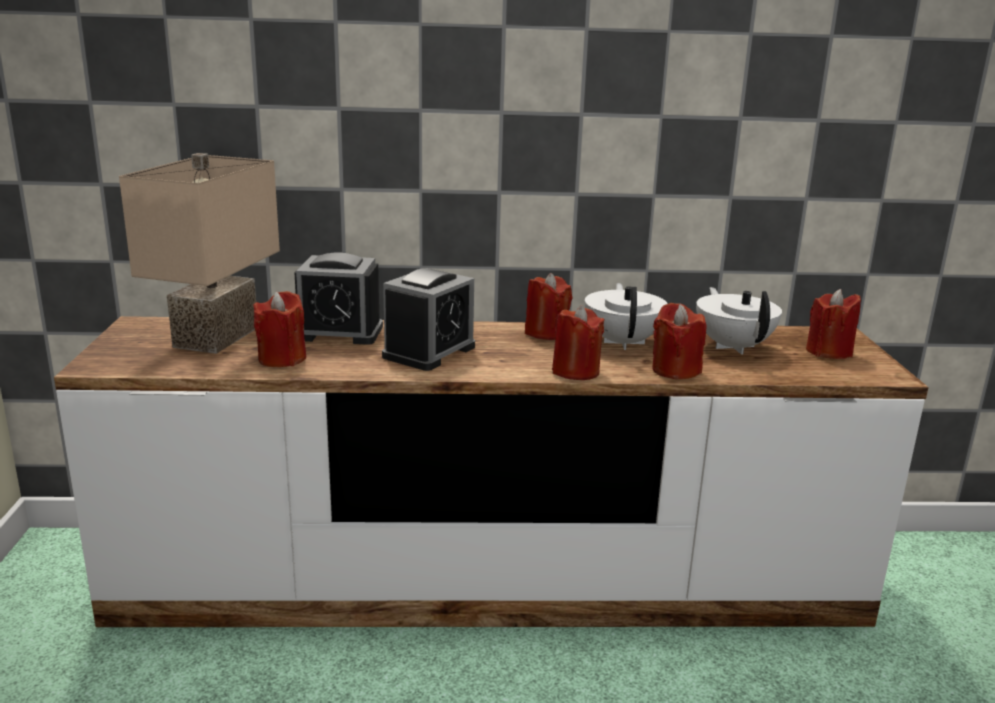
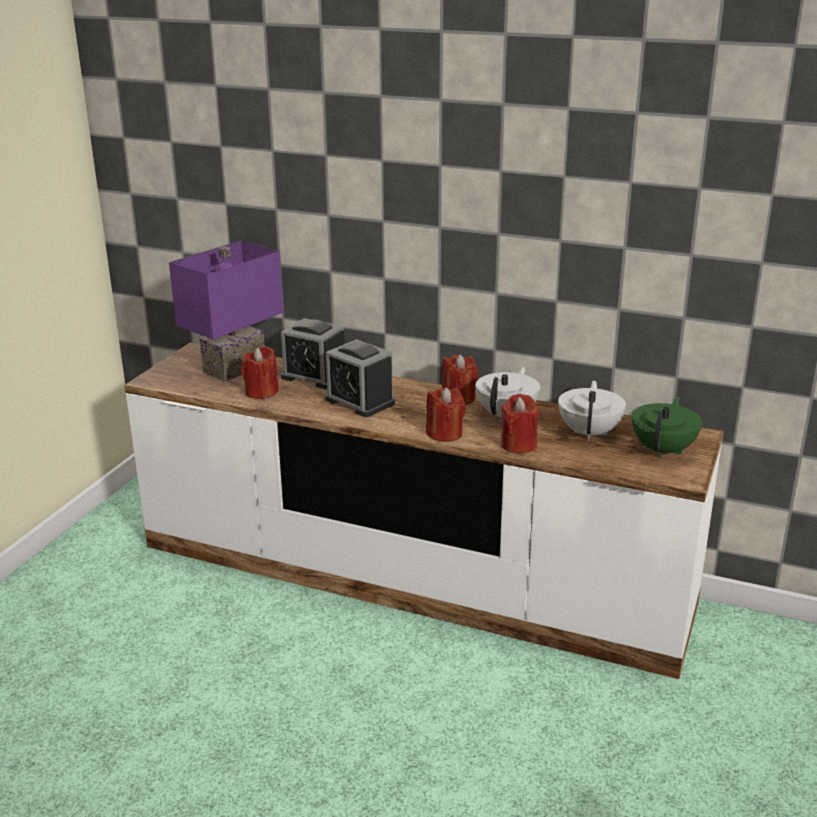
camera: 25 degrees right, 5 degrees up
(213, 336) = (233, 367): beige table lamp -> purple table lamp
(429, 352) = (360, 401): alarm clock -> alarm clock turned 75 degrees clockwise
(828, 352) = (664, 450): red candle -> green teapot

